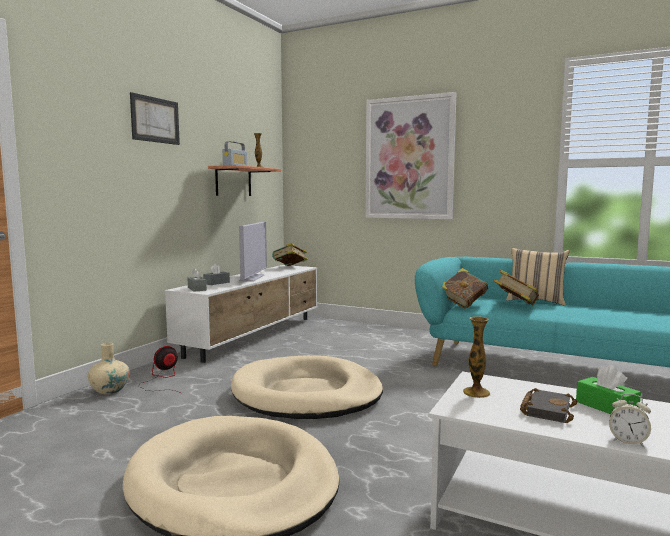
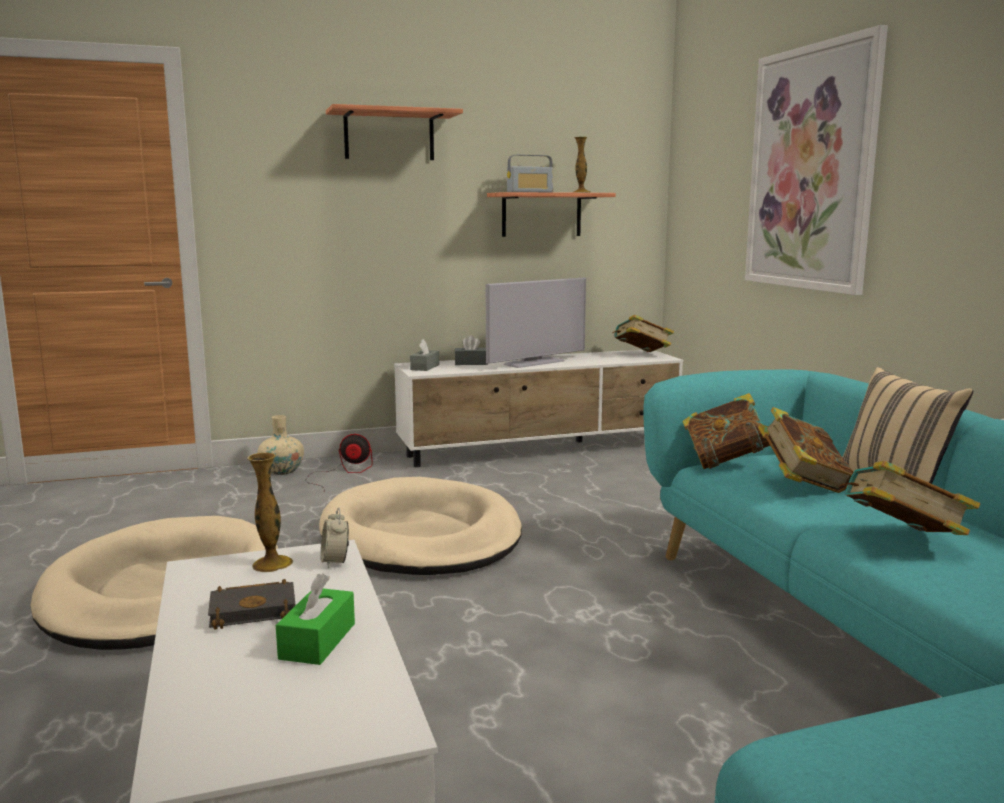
camera: 45 degrees right, 5 degrees up
(155, 120) = (389, 136): picture -> shelf
(595, 314) = (900, 540): none -> book
(628, 441) = (186, 675): alarm clock -> alarm clock (335, 562)

